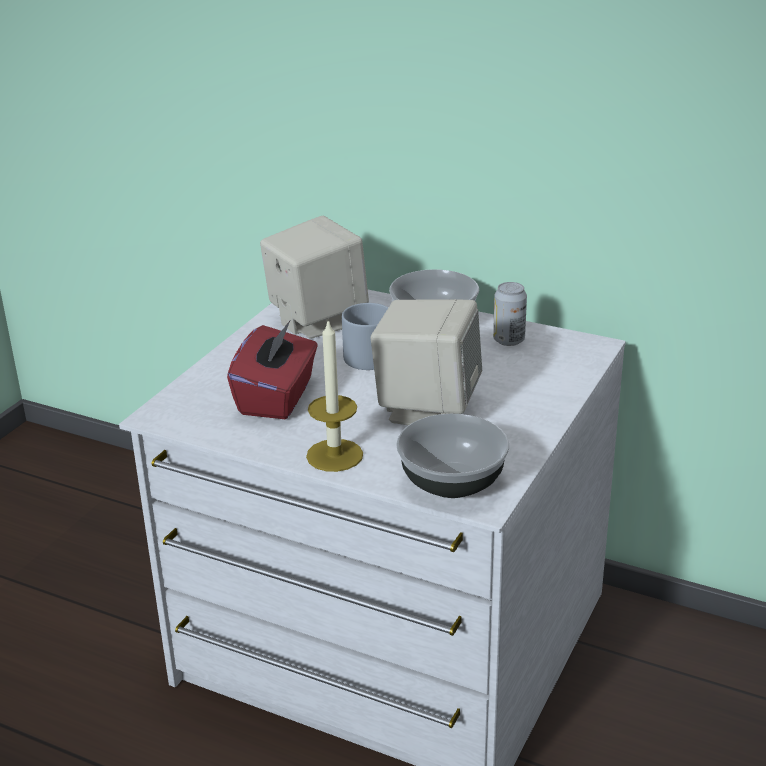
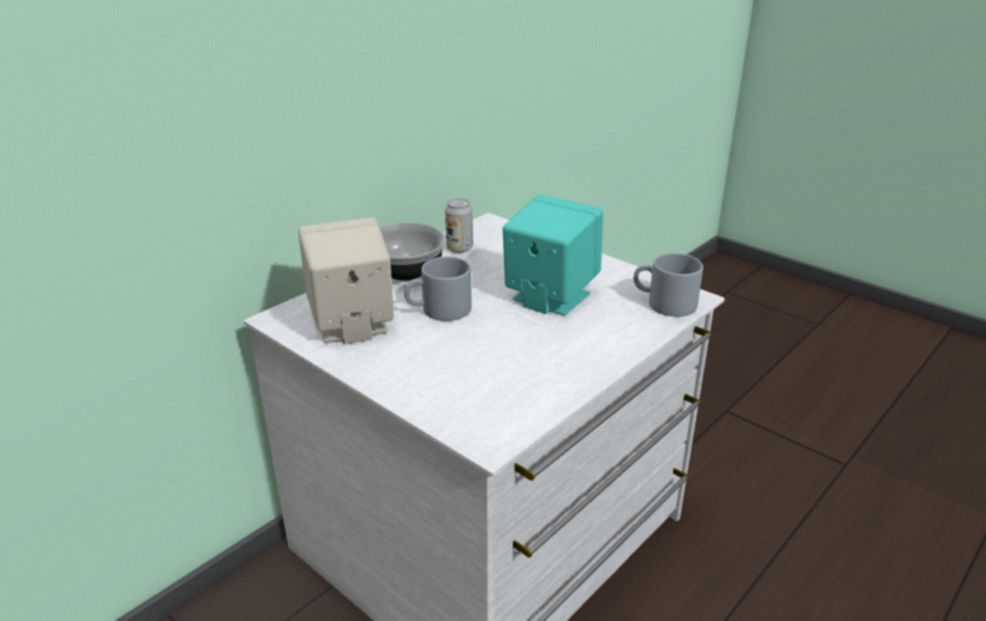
camera: 75 degrees left, 0 degrees up
(277, 398) = (493, 364): red tissue box -> none
(334, 455) = (608, 347): candle -> none
(427, 408) = (549, 297): beige speaker -> turquoise speaker
(453, 482) = (663, 303): bowl -> grey mug

